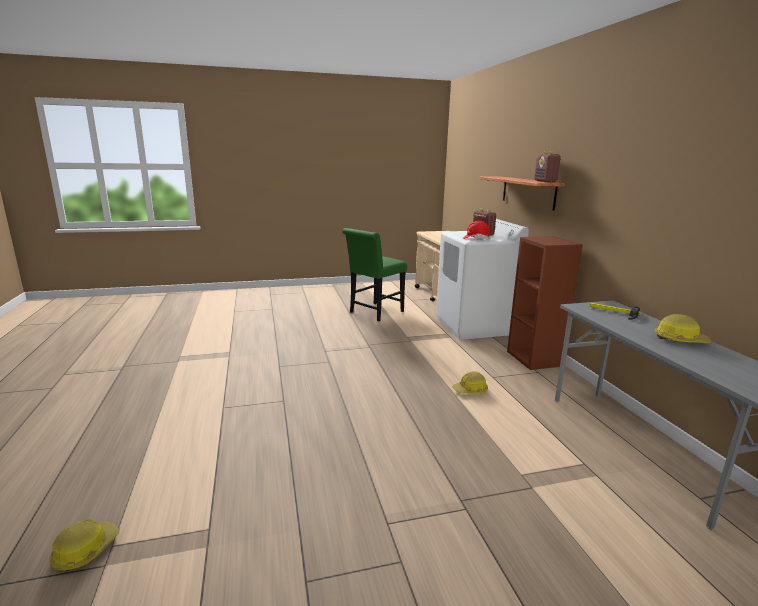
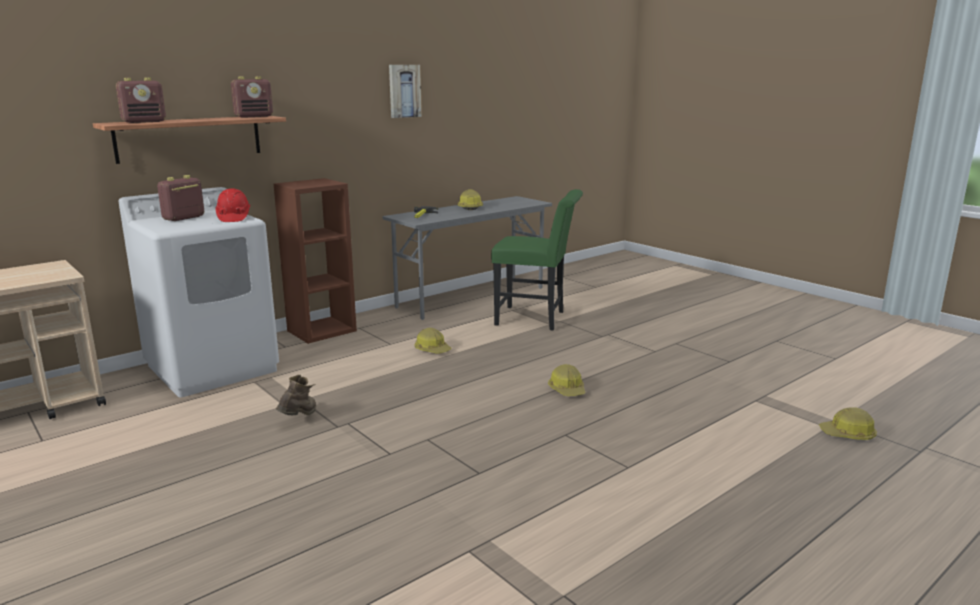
camera: 115 degrees left, 0 degrees up
(344, 424) = (567, 390): none -> hard hat
(374, 313) = (151, 460): green chair -> green chair (535, 319)
(387, 338) = (299, 418): none -> brown boot
(502, 177) = (144, 122): none -> radio
(678, 172) = (404, 91): none -> picture

